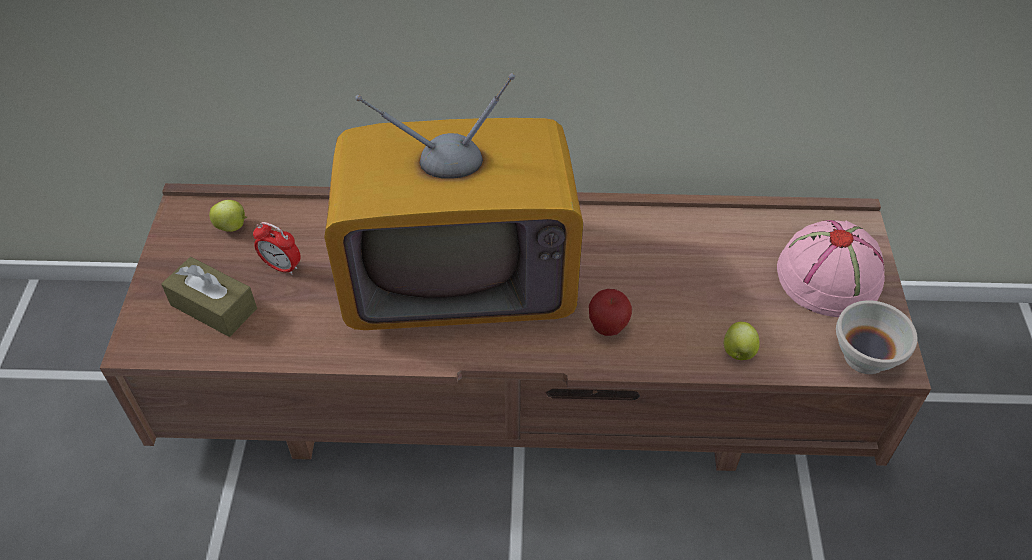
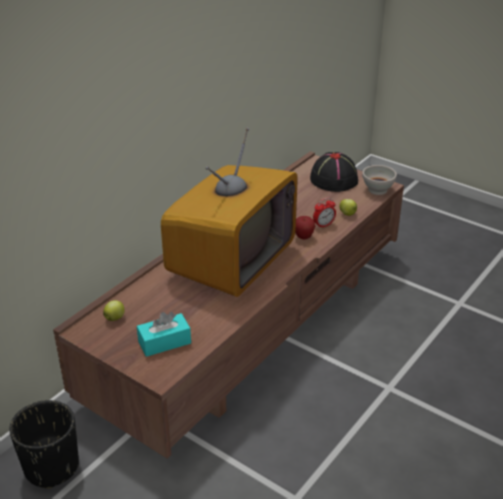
camera: 55 degrees left, 15 degrees down
(106, 338) = (51, 467): none -> black planter
(213, 307) = (164, 342): brown tissue box -> turquoise tissue box
(282, 266) = (163, 311): alarm clock -> alarm clock (323, 225)
(829, 276) = (333, 179): pink hat -> black hat

